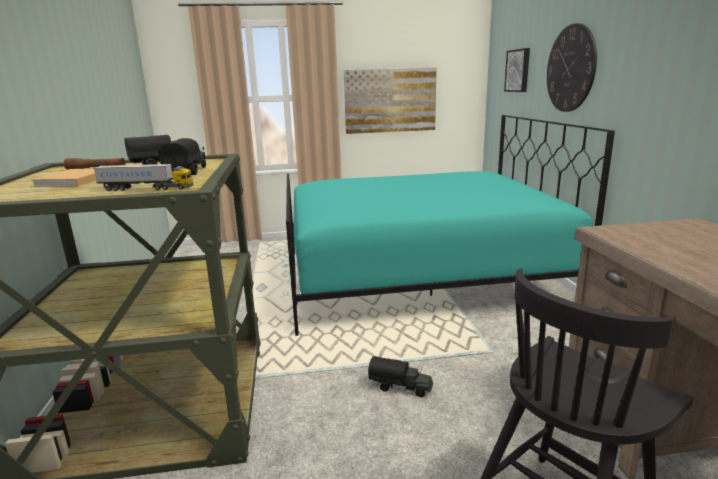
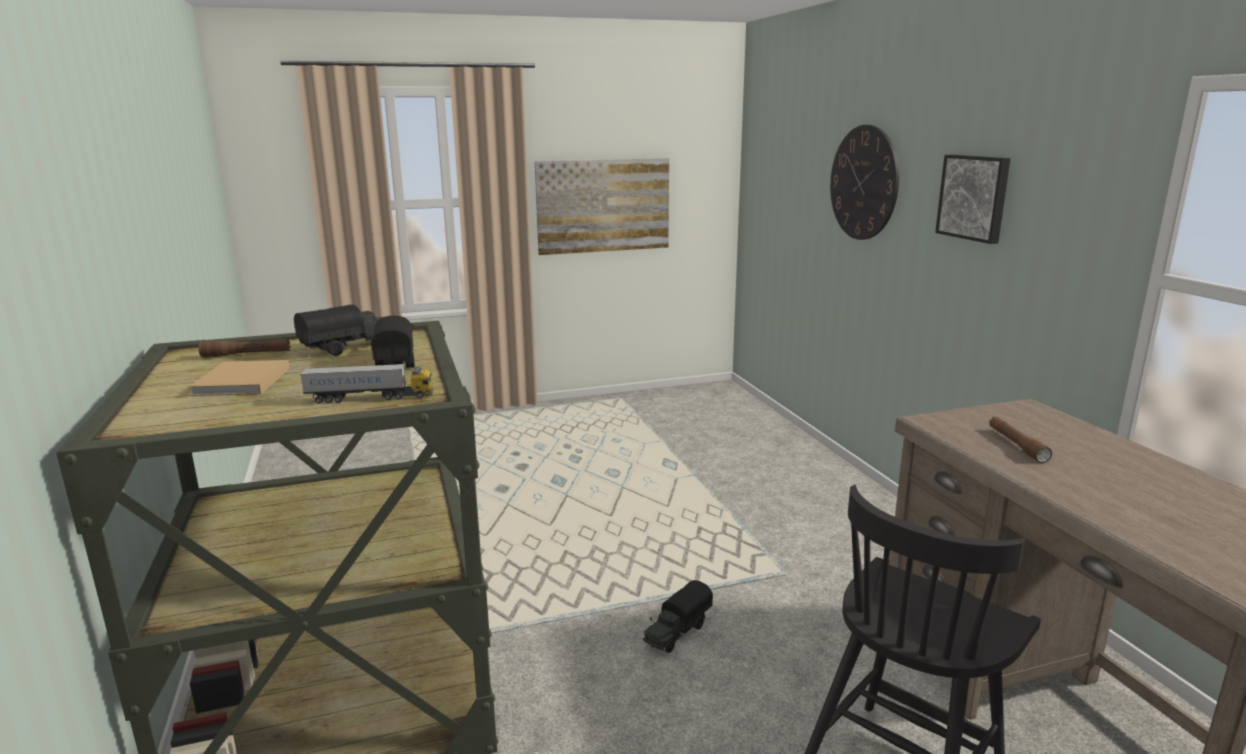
camera: 10 degrees left, 0 degrees up
(401, 387) = (677, 632): toy truck -> toy truck turned 120 degrees clockwise
(419, 276) = (664, 468): turquoise bed -> none
(518, 70) = (788, 172): picture -> picture (974, 197)
(679, 248) = (1016, 445): none -> brown flashlight

